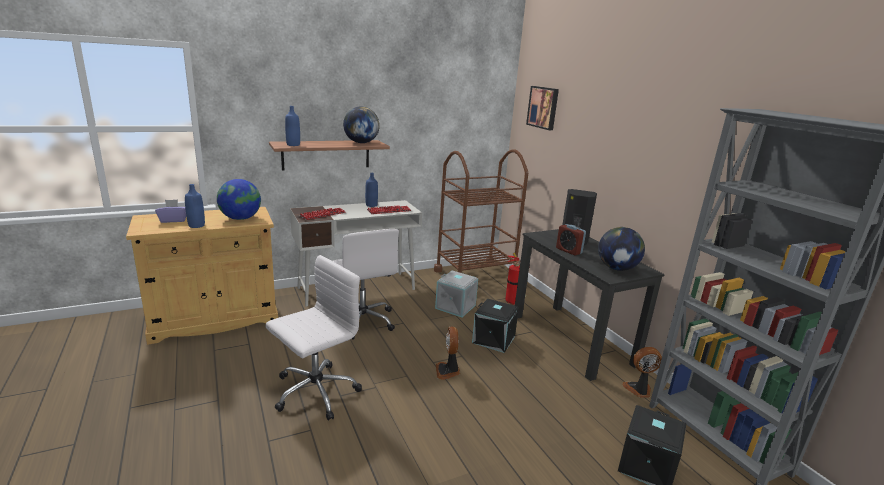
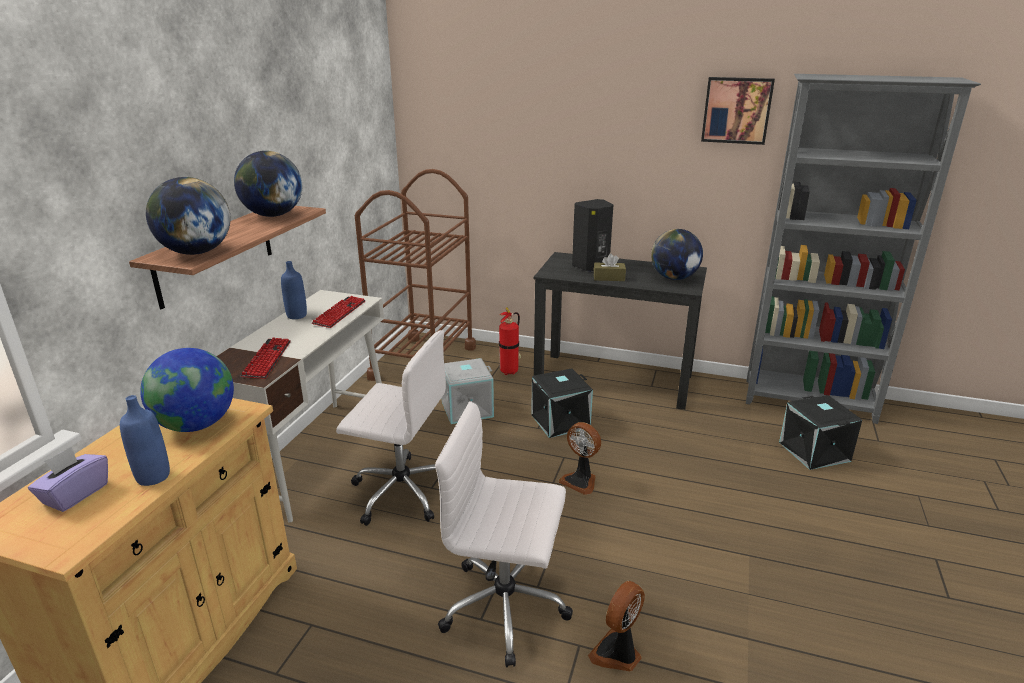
camera: 45 degrees left, 5 degrees up
(293, 145) = (196, 252): blue bottle -> globe
(314, 392) = (507, 607): white office chair -> white office chair turned 75 degrees counterclockwise
(543, 107) = (462, 101): picture -> picture (736, 110)
(568, 251) = (609, 278): alarm clock -> brown tissue box
(639, 390) = (721, 395): fan -> fan (617, 654)

